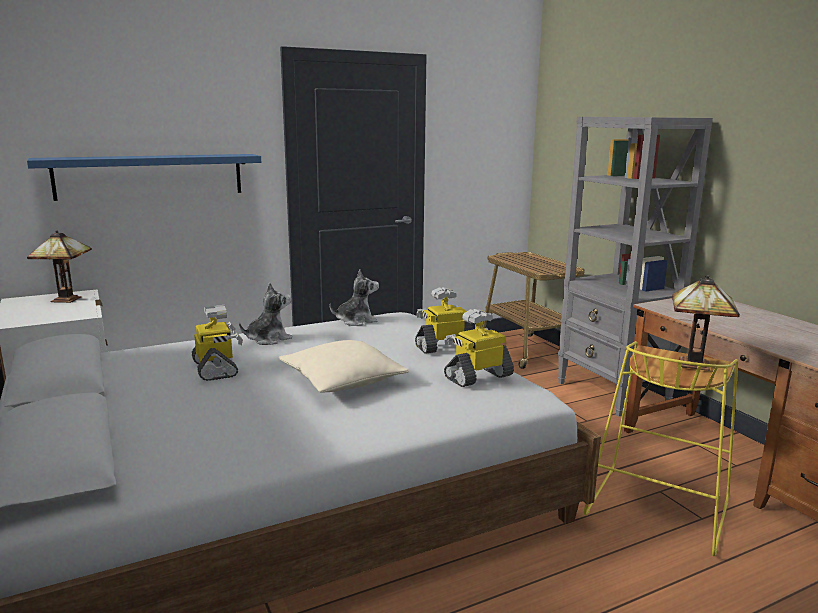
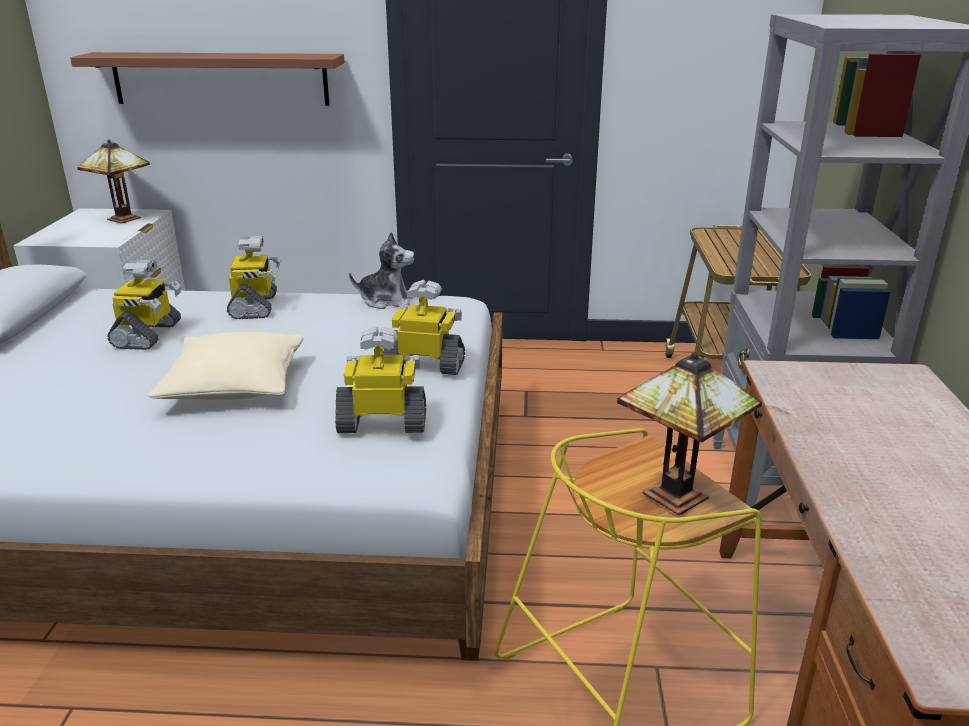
camera: 30 degrees right, 10 degrees up
(150, 176) = (220, 79): blue shelf -> brown shelf
(268, 339) = (255, 306): plush toy -> toy robot

